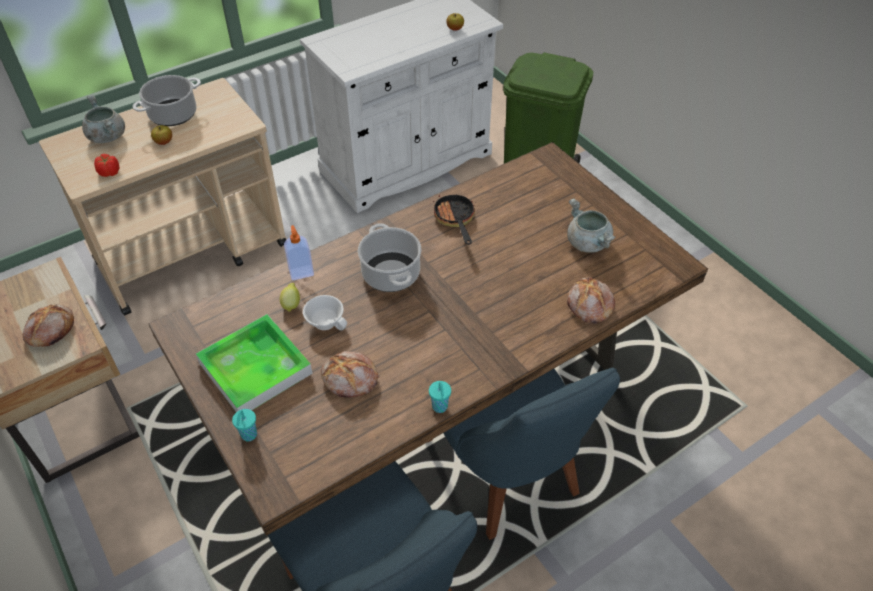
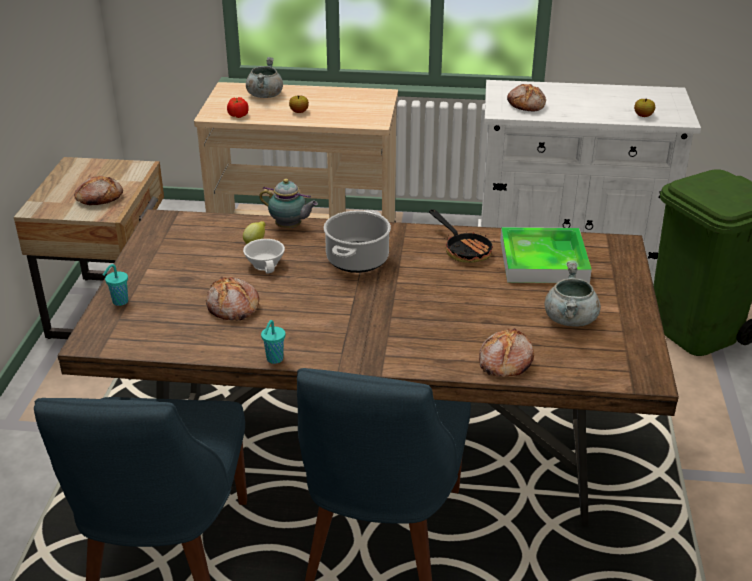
camera: 40 degrees right, 15 degrees down
(173, 115) = (327, 98): cooking pot -> none
(255, 368) = (178, 267): tray -> tray (543, 261)
(301, 272) = (290, 227): soap dispenser -> teapot
(361, 54) = (526, 105): none -> bread
(455, 220) = (464, 249): frying pan -> frying pan turned 120 degrees clockwise

